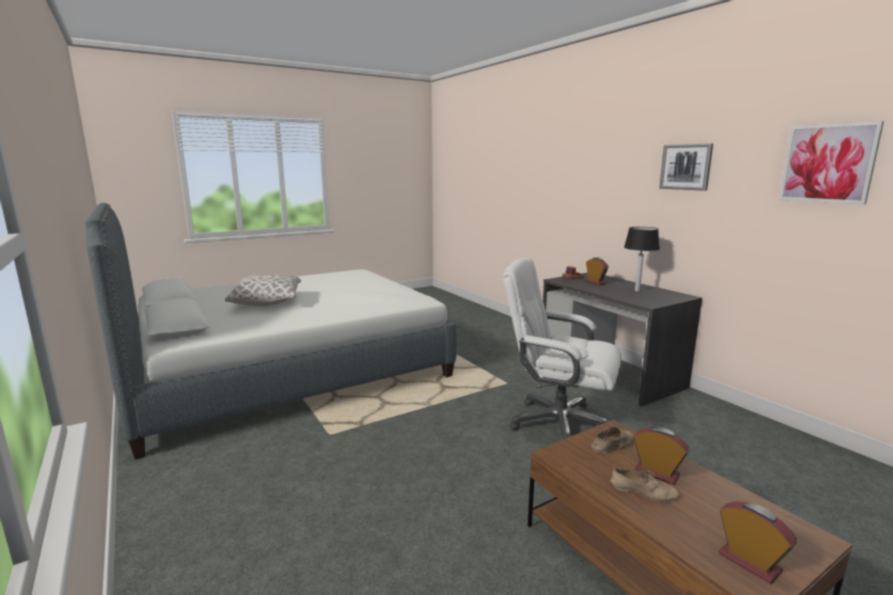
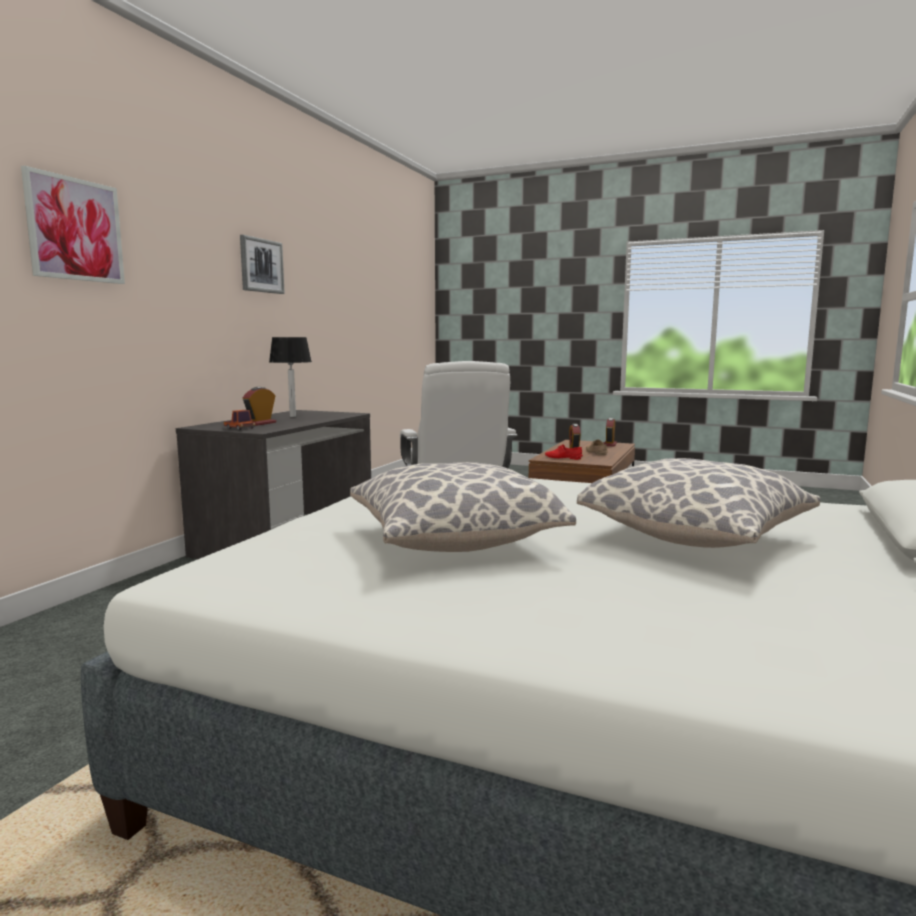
camera: 125 degrees left, 5 degrees down
(331, 285) = (453, 542): none -> pillow
(612, 444) = (563, 458): beige shoe -> red shoe
(828, 163) = (340, 275): picture -> picture (75, 229)

